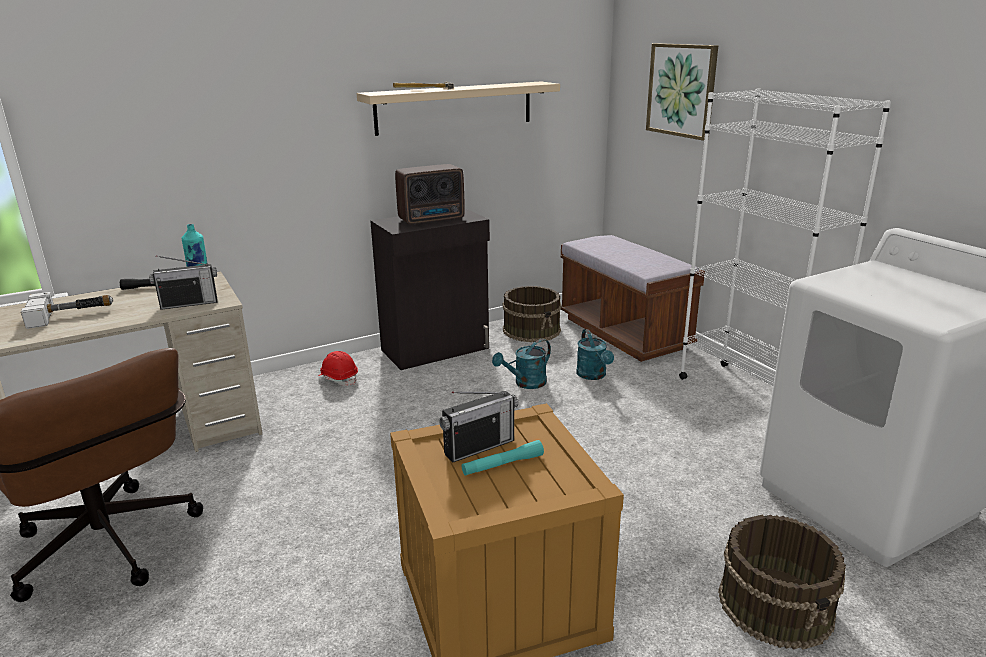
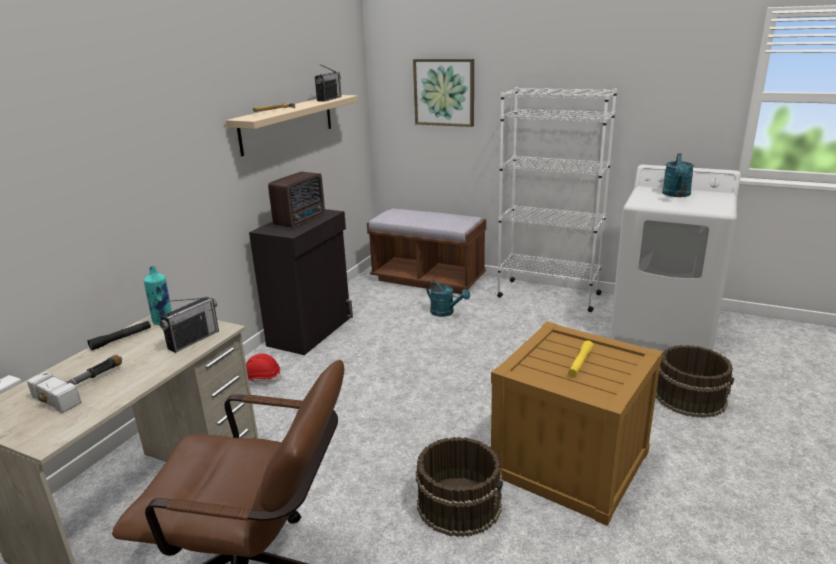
camera: 35 degrees left, 0 degrees up
(479, 447) = (551, 359): radio -> radio (329, 99)
(502, 465) = (580, 363): turquoise flashlight -> yellow flashlight
(525, 383) = (409, 333): turquoise watering can -> turquoise watering can (676, 195)
(532, 330) = (363, 295): brown bucket -> brown bucket (459, 504)

